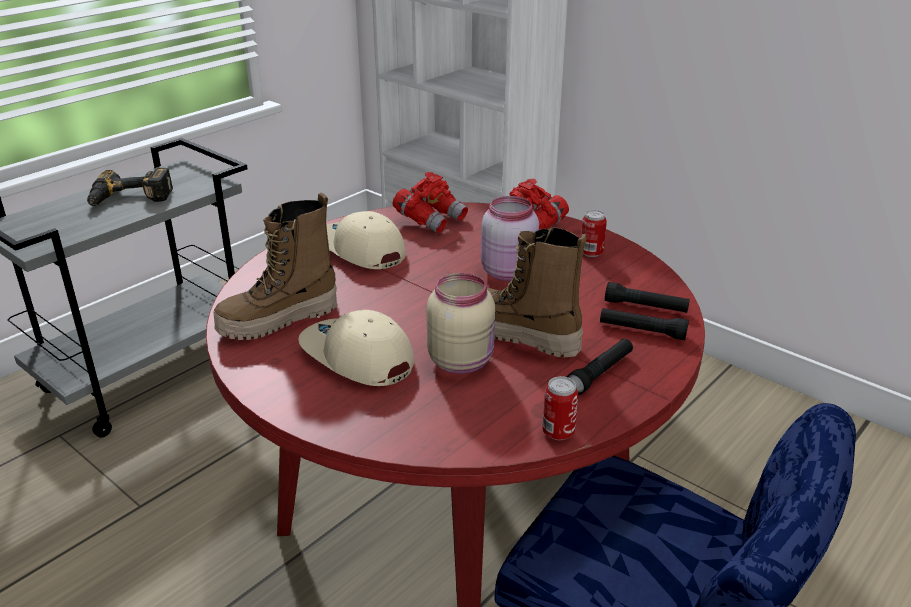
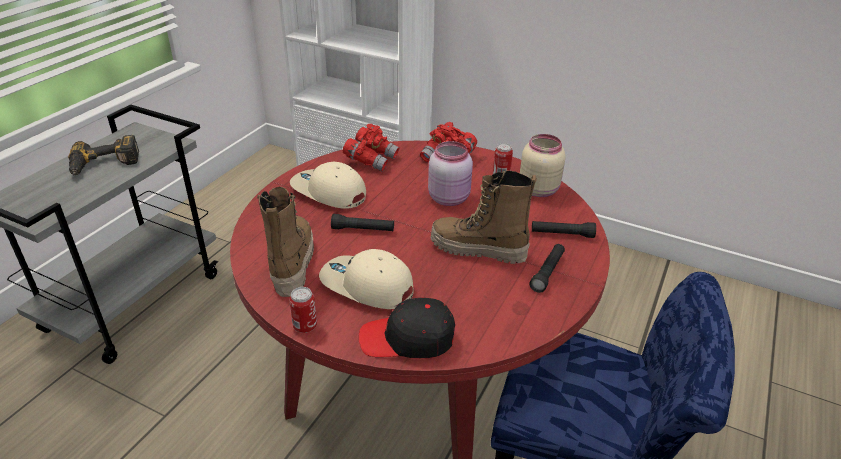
camera: 15 degrees left, 5 degrees up
(279, 321) = (291, 263): boot -> boot turned 135 degrees clockwise
(378, 423) = (407, 339): none -> black cap
(462, 360) = (446, 277): beige jar -> beige jar (539, 189)
(558, 432) = (538, 325): can -> can (305, 326)
(645, 307) = (556, 214): black flashlight -> black flashlight (363, 229)

